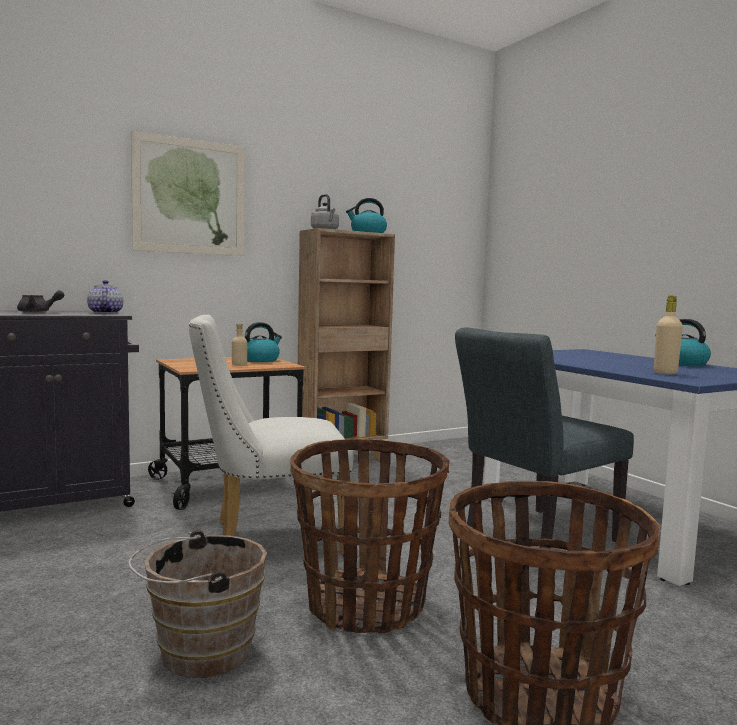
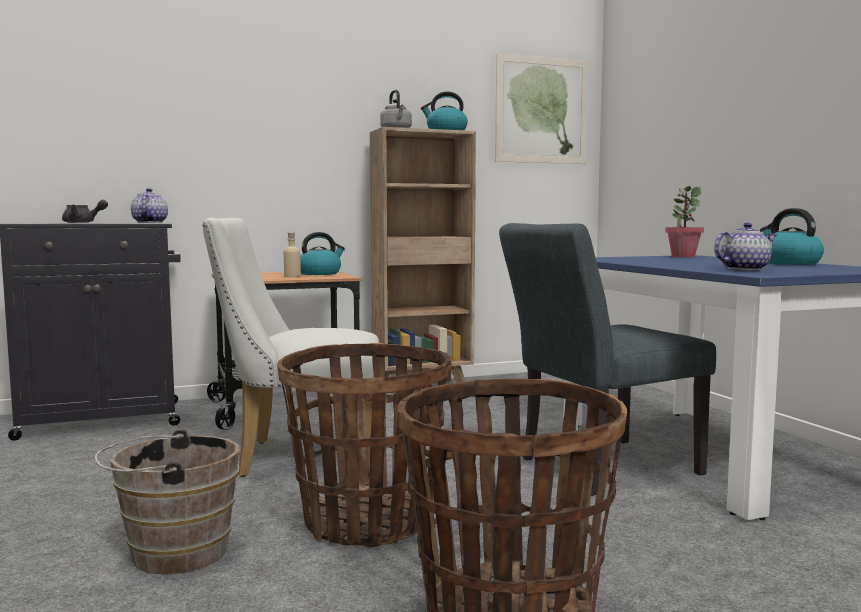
camera: 10 degrees right, 0 degrees up
(190, 197) = (247, 100): picture -> picture (542, 110)
(580, 351) = (683, 256): none -> potted plant
(665, 373) = (744, 269): beige bottle -> teapot

